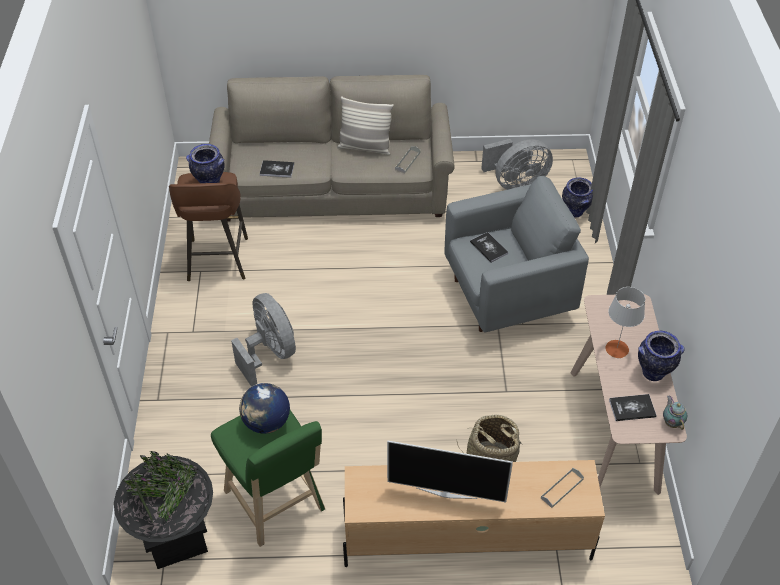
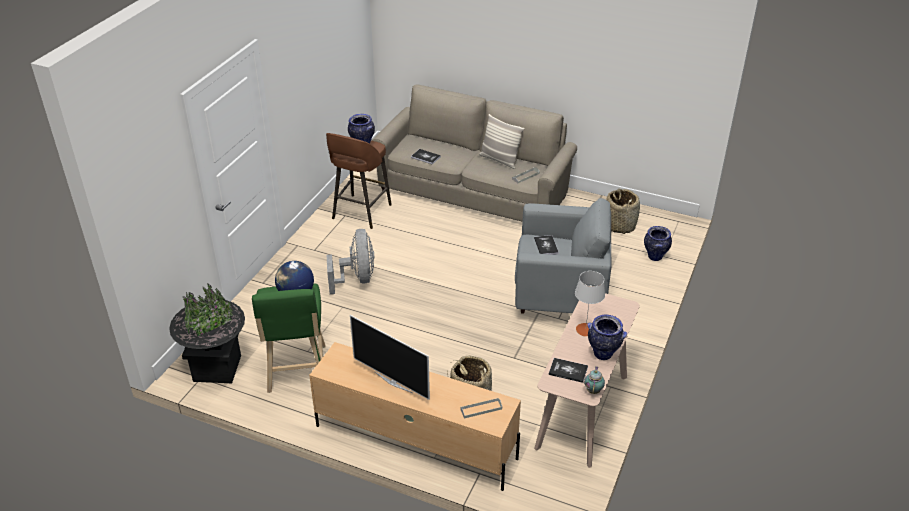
camera: 25 degrees right, 10 degrees down
(515, 183) = (619, 225): grey fan -> basket

